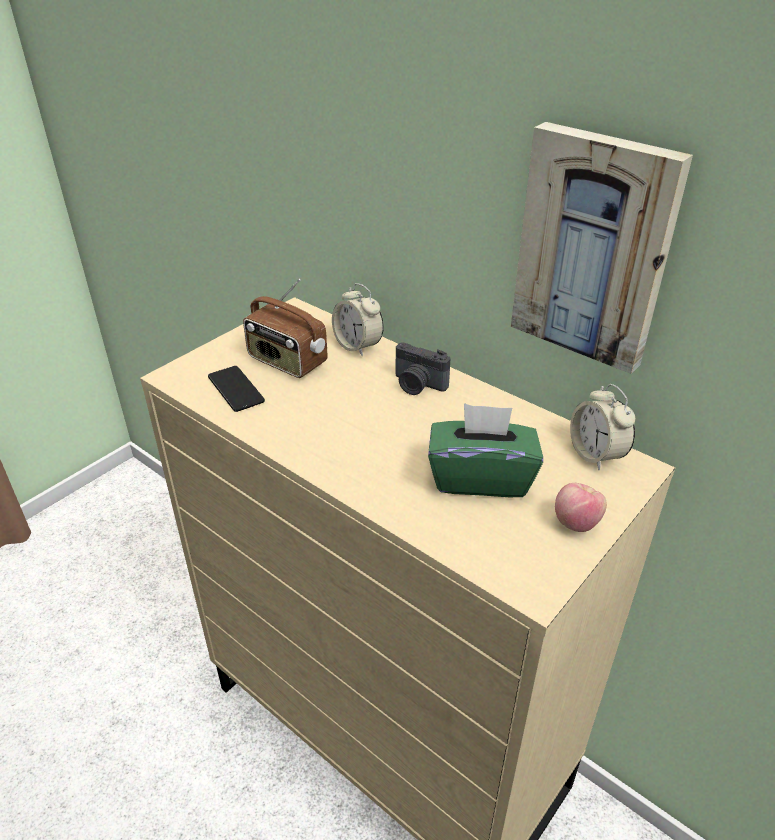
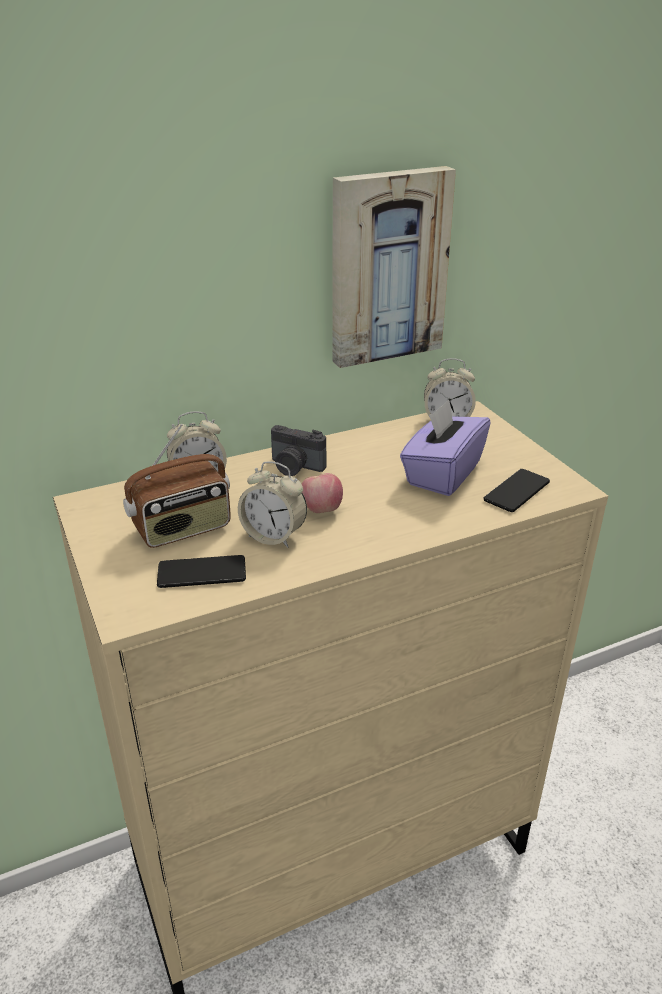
camera: 65 degrees left, 5 degrees down
(303, 407) = (273, 536): none -> alarm clock
(417, 385) = (295, 467): camera -> camera turned 60 degrees clockwise
(480, 477) = (442, 474): green tissue box -> purple tissue box
(489, 541) = (516, 491): none -> phone
(576, 523) = (514, 452): apple -> apple (321, 509)

